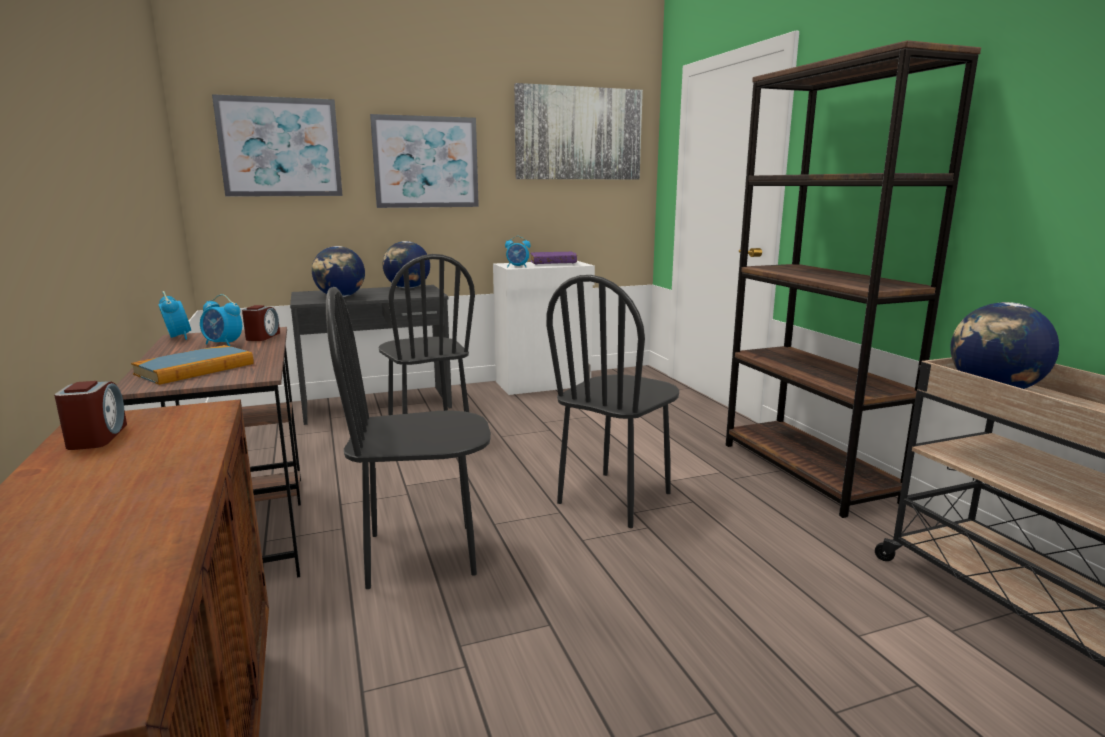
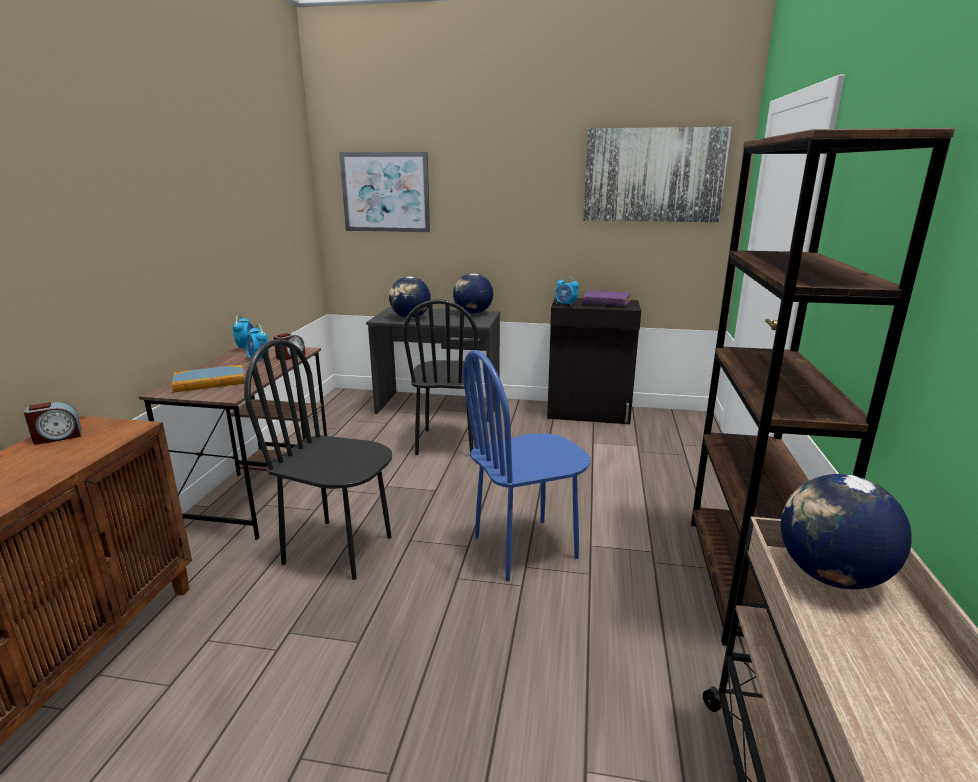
camera: 30 degrees right, 5 degrees up
(97, 437) = (57, 437): alarm clock -> alarm clock turned 45 degrees clockwise
(426, 162) = (500, 204): picture -> none
(544, 384) = (589, 413): white cabinet -> black cabinet
(615, 498) = (525, 548): black chair -> blue chair

